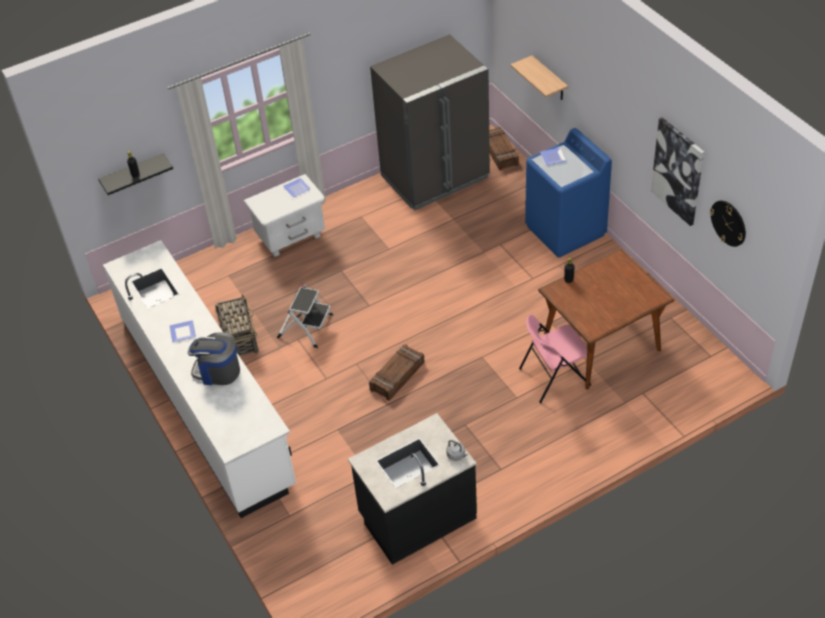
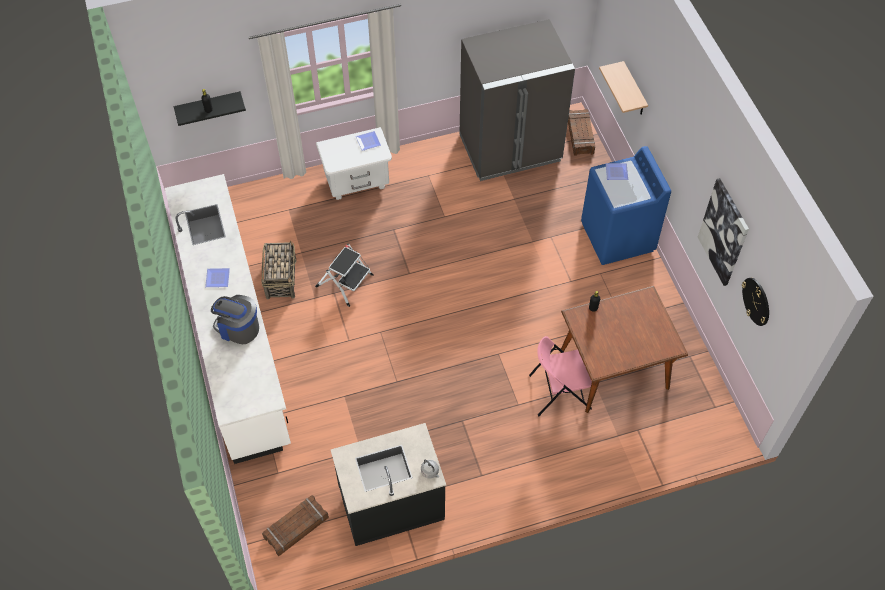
camera: 10 degrees right, 10 degrees up
(397, 376) = (414, 354): crate -> crate (296, 527)

